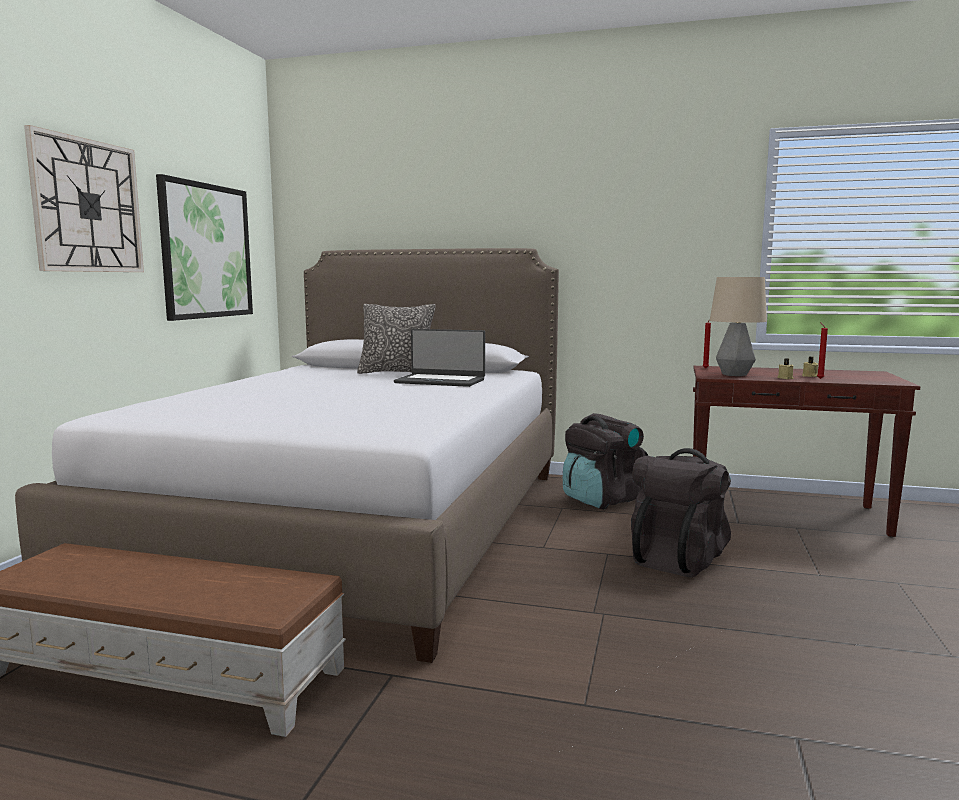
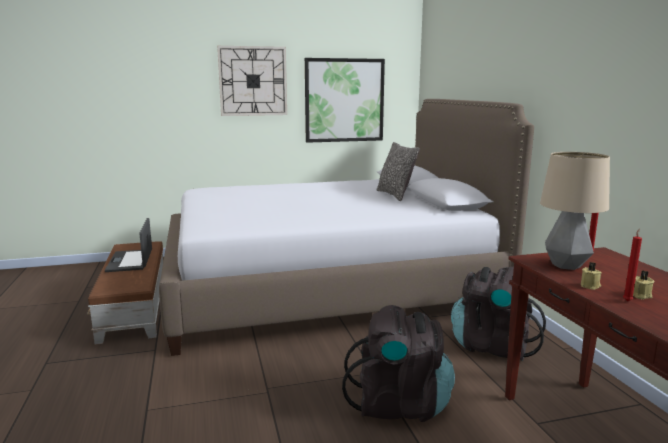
camera: 60 degrees right, 5 degrees up
(440, 381) = (381, 206): laptop -> laptop (131, 261)

